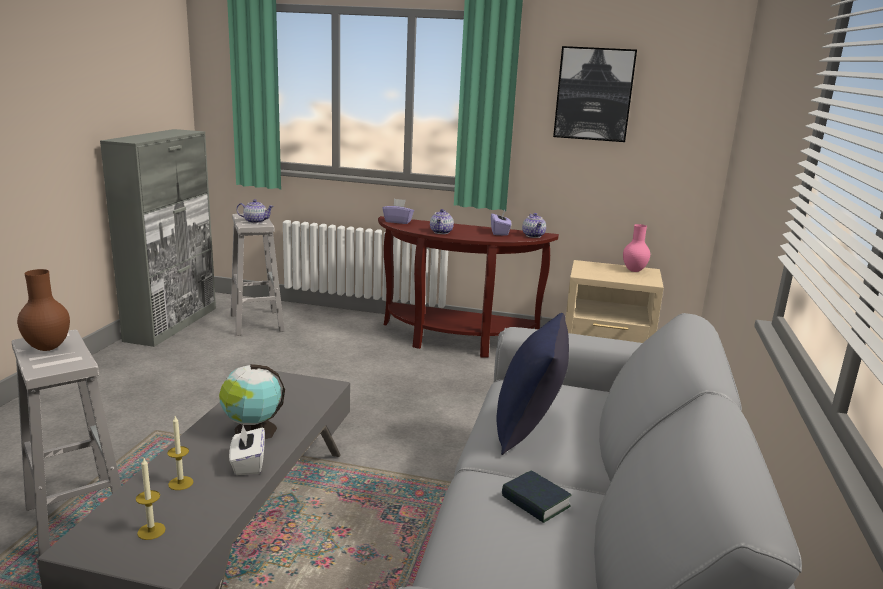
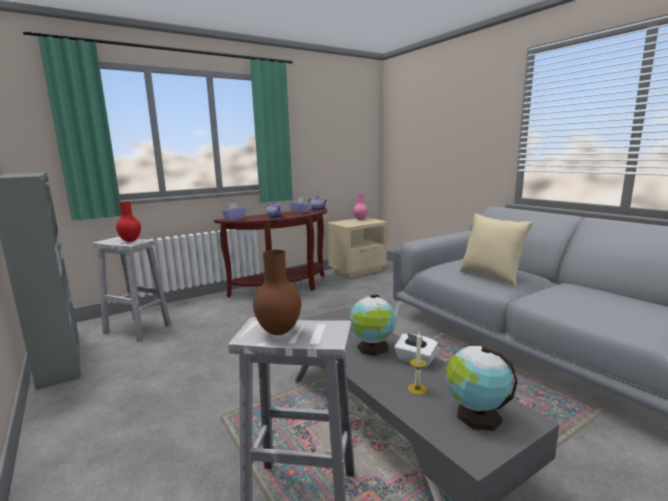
camera: 45 degrees left, 5 degrees down
(151, 531) = (475, 415): candle -> globe
(255, 221) = (130, 241): teapot -> red vase
(528, 429) = (491, 277): blue pillow -> beige pillow
(535, 502) = (569, 292): book -> none
(594, 94) = (322, 125): picture -> none

